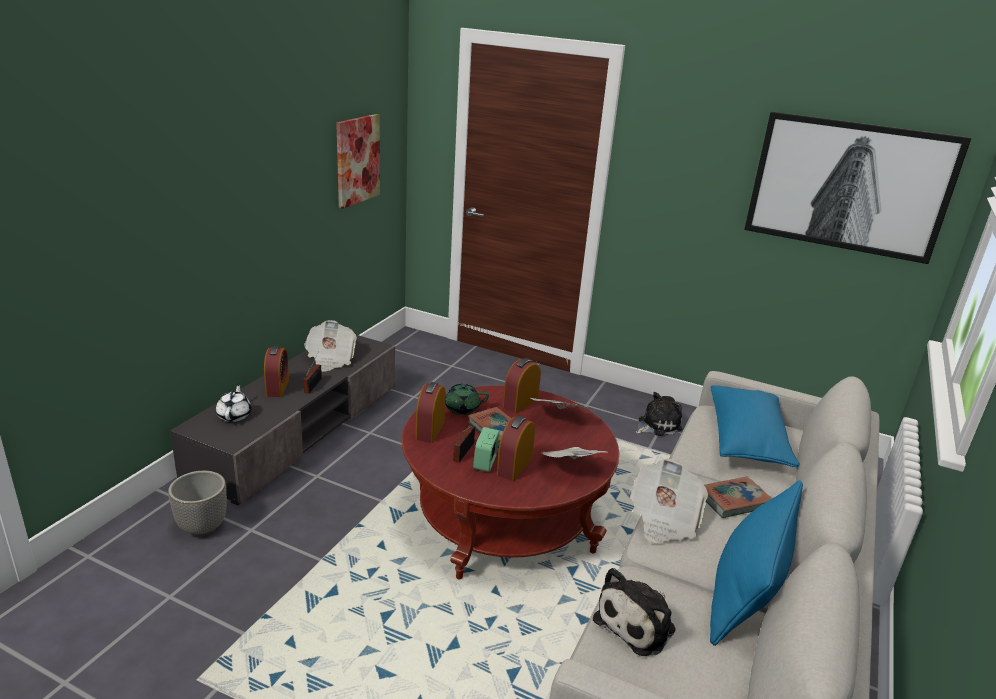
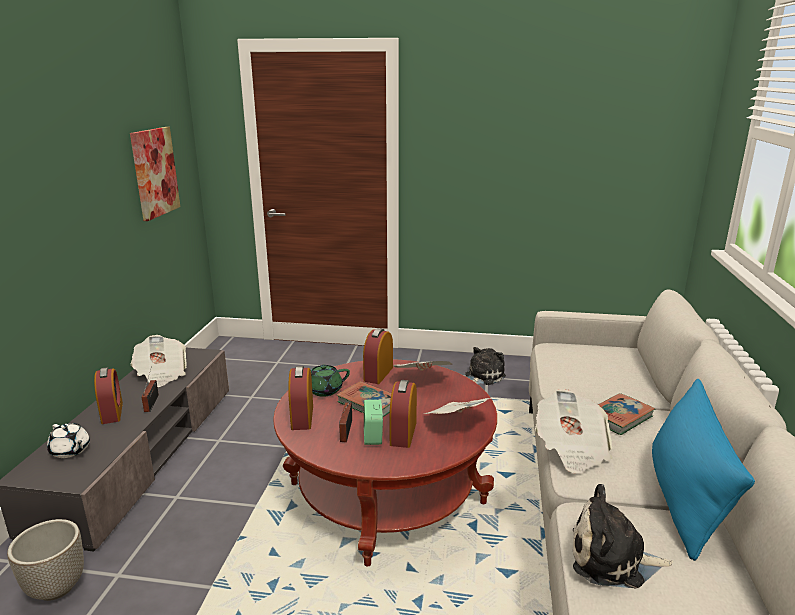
camera: 15 degrees left, 5 degrees down
(234, 415) = (70, 451): white teapot -> white teapot turned 150 degrees clockwise
(638, 623) = (612, 559): plush toy -> plush toy turned 75 degrees clockwise
(746, 440) = (595, 364): blue pillow -> none
(849, 186) = (610, 137): picture -> none

